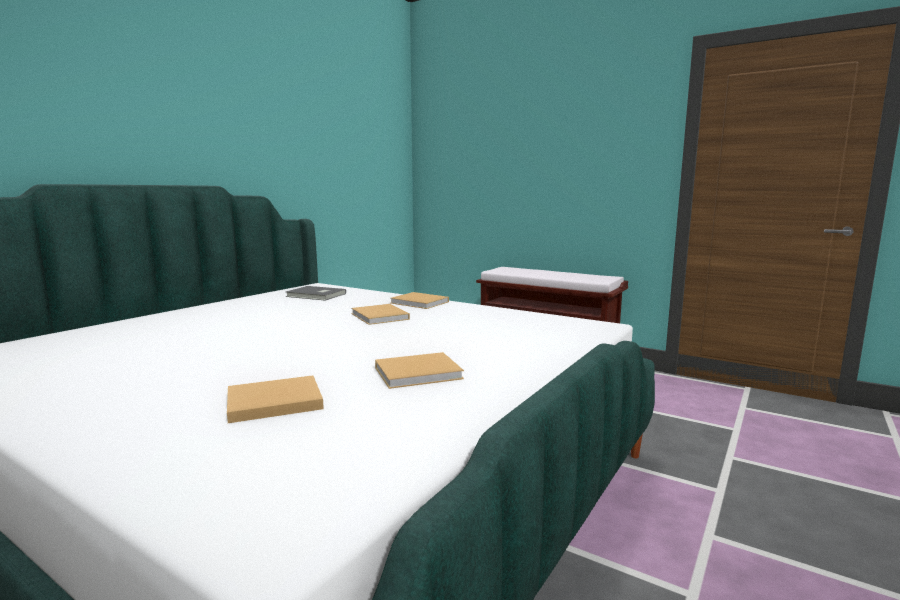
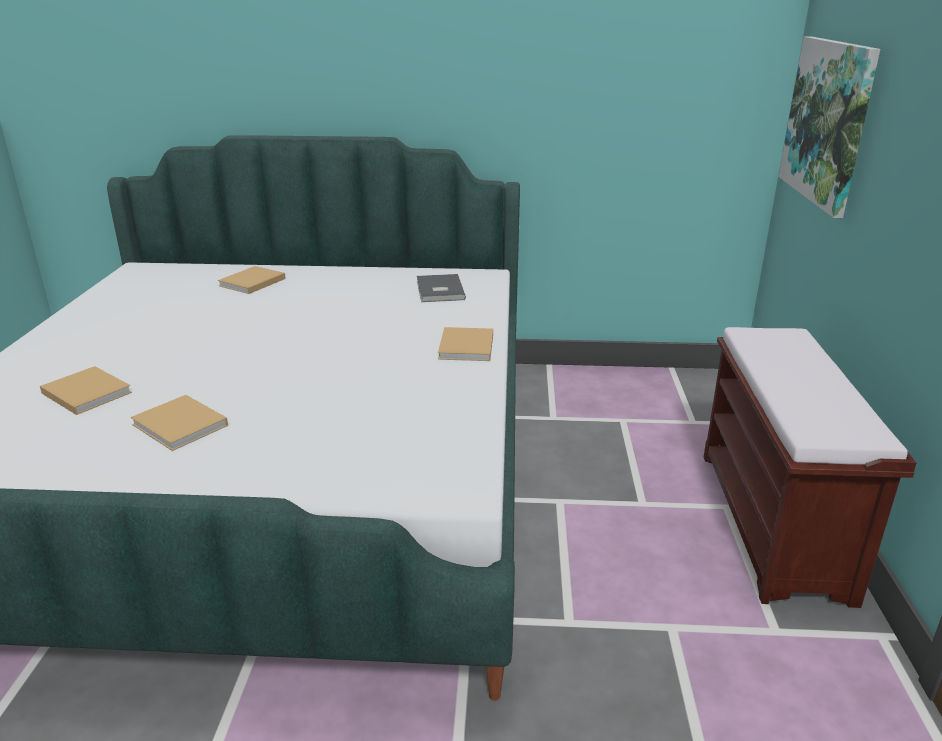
camera: 60 degrees right, 15 degrees up
(380, 317) = (374, 348): beige book -> beige book (251, 283)
(465, 166) = (828, 122): none -> picture

